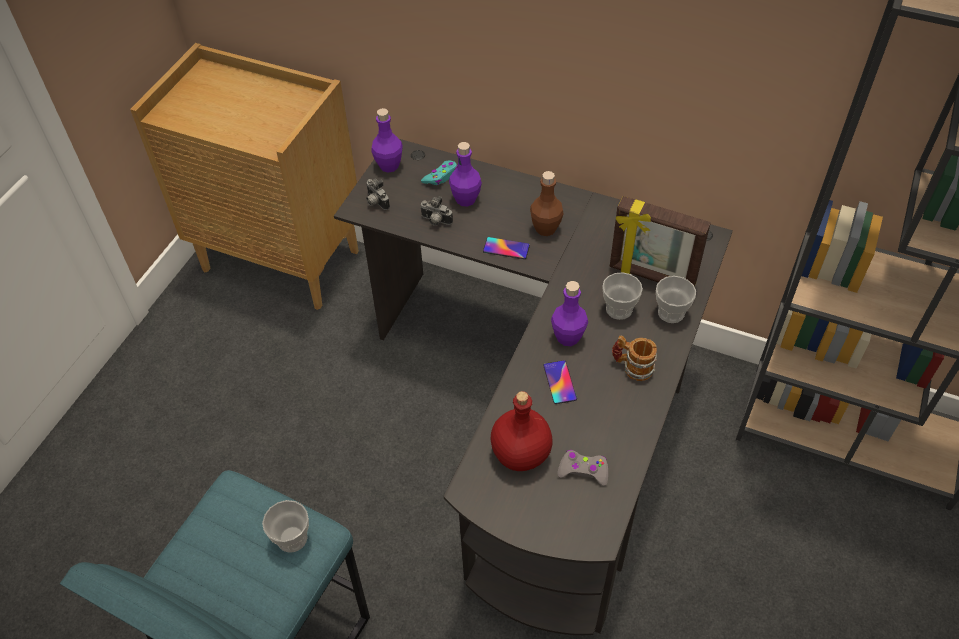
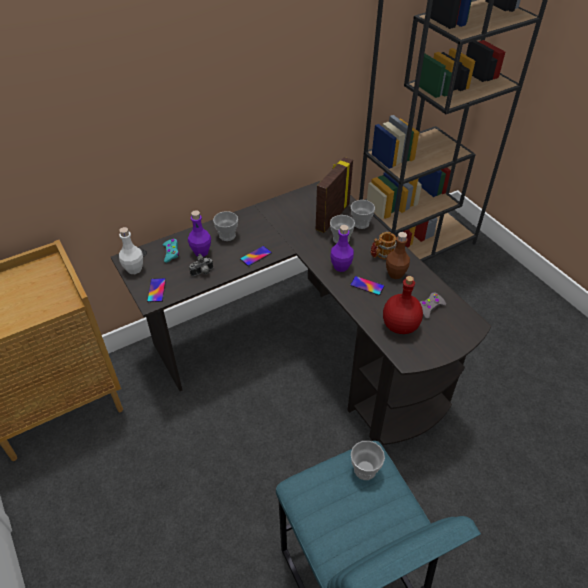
camera: 55 degrees left, 5 degrees down
(376, 202) = (156, 290): camera -> phone
(389, 166) = (134, 269): purple bottle -> white bottle
(514, 203) = (227, 235): none -> cup
(545, 228) = (259, 234): brown bottle -> brown bottle (395, 274)
(651, 276) = (331, 217): picture frame -> picture frame turned 150 degrees clockwise

